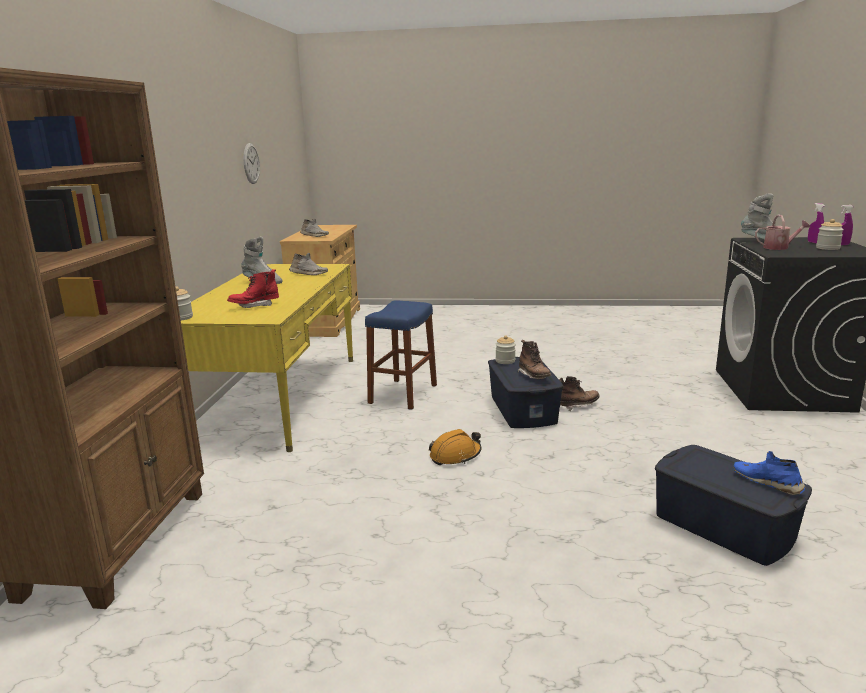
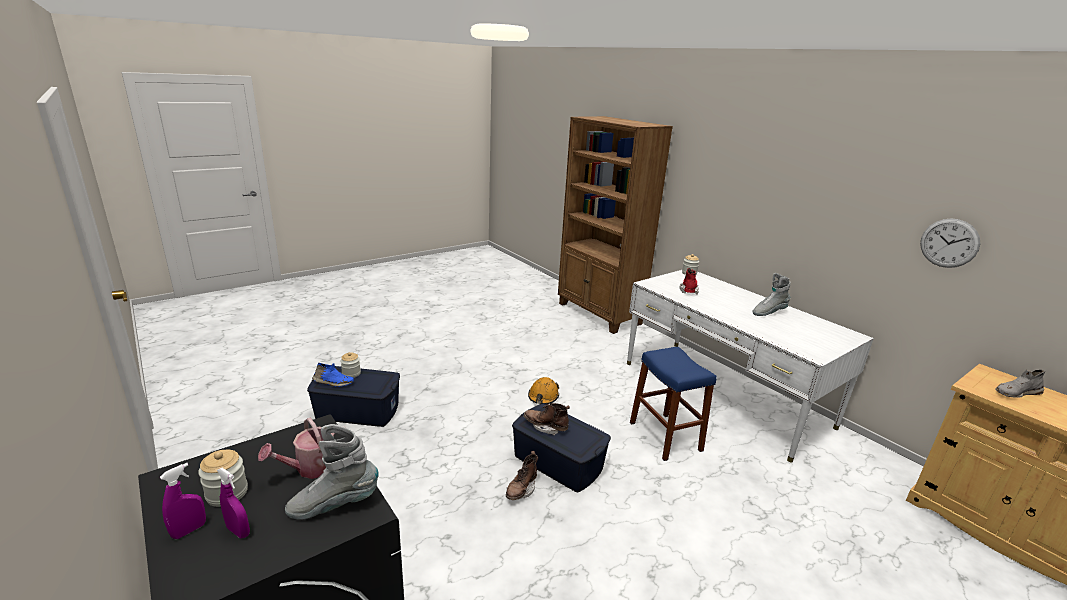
camera: 135 degrees right, 5 degrees up
(279, 398) = (723, 393): yellow desk -> white desk
(308, 274) = (783, 334): grey shoe -> none
(505, 361) = (594, 439): jar -> jar (351, 374)

